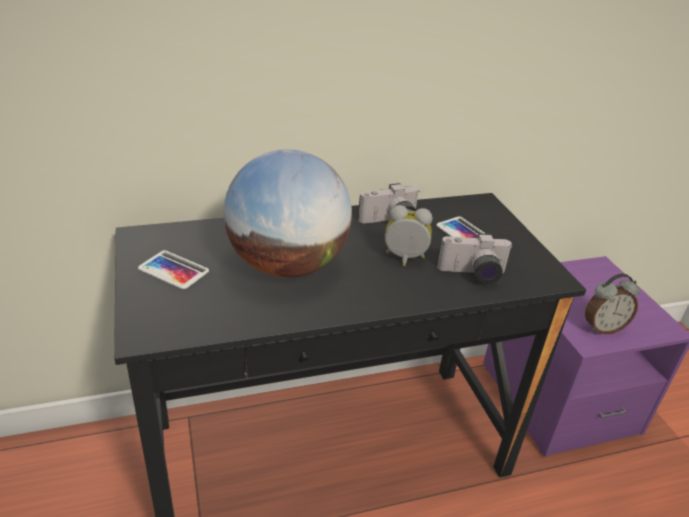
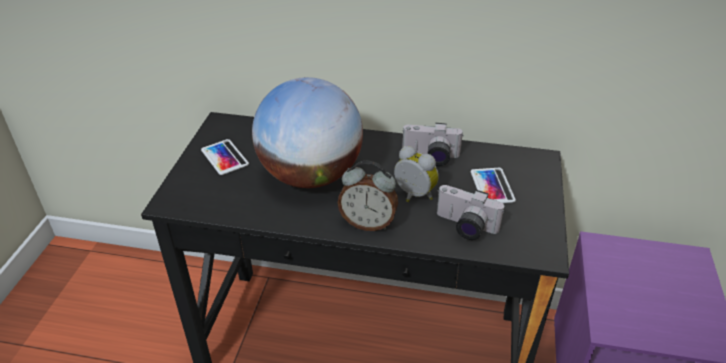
camera: 30 degrees right, 5 degrees up
(602, 328) = (638, 320): alarm clock -> alarm clock (368, 223)

